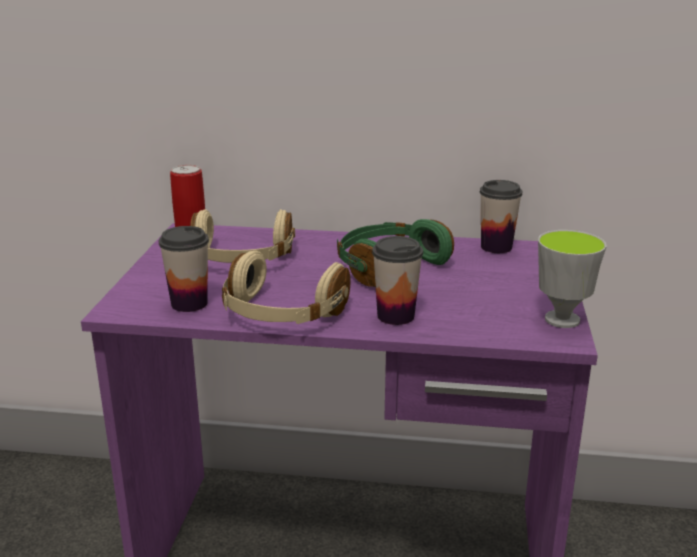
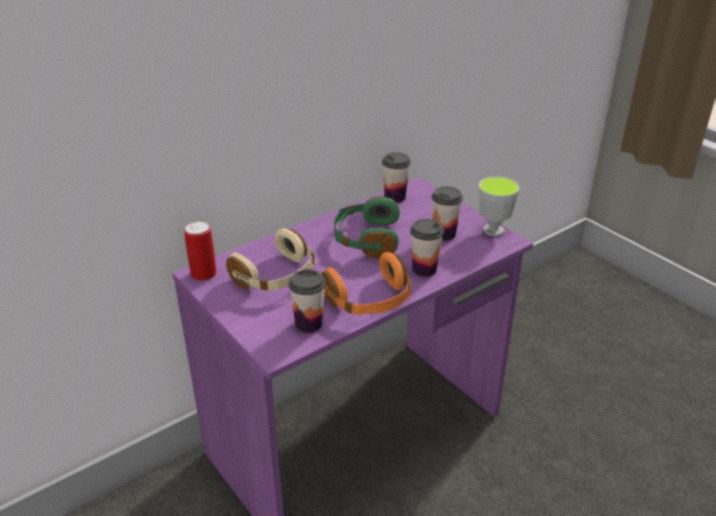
camera: 45 degrees left, 10 degrees up
(281, 314) = (370, 301): beige headphones -> orange headphones
(487, 298) = (444, 234): none -> cup

